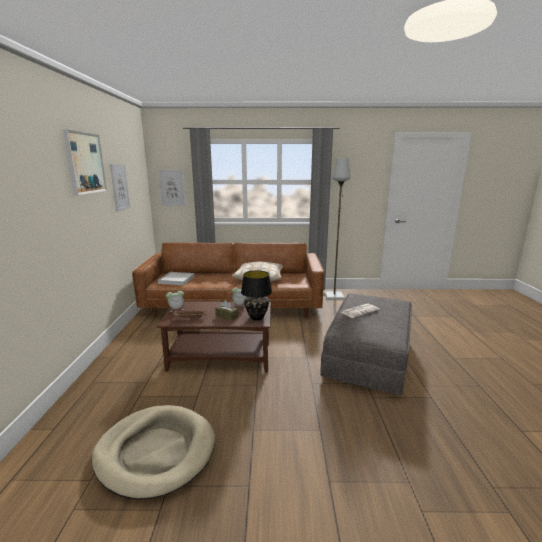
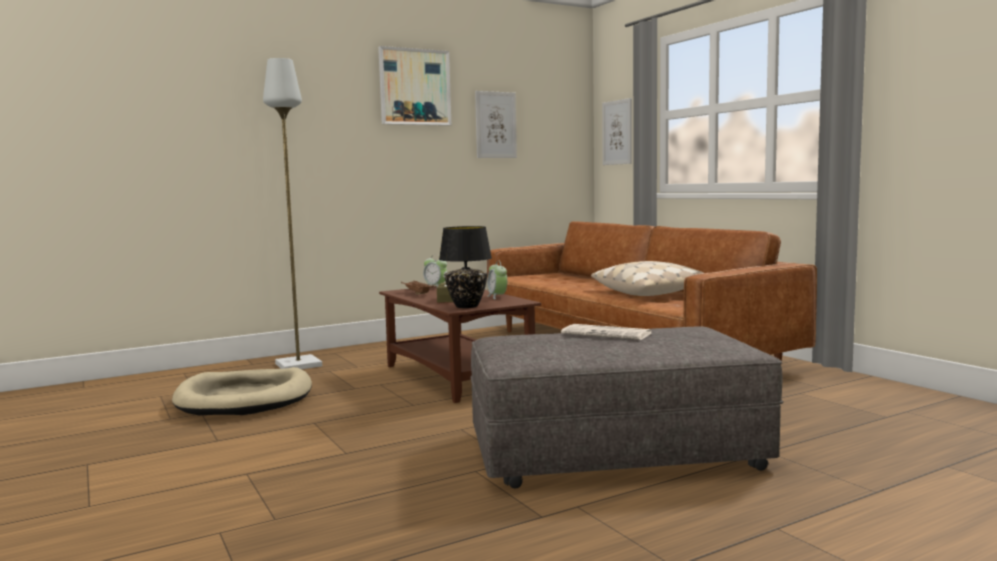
camera: 60 degrees right, 10 degrees down
(177, 280) = (544, 277): white tray -> none
(334, 296) = (848, 387): grey floor lamp -> grey floor lamp (299, 365)

